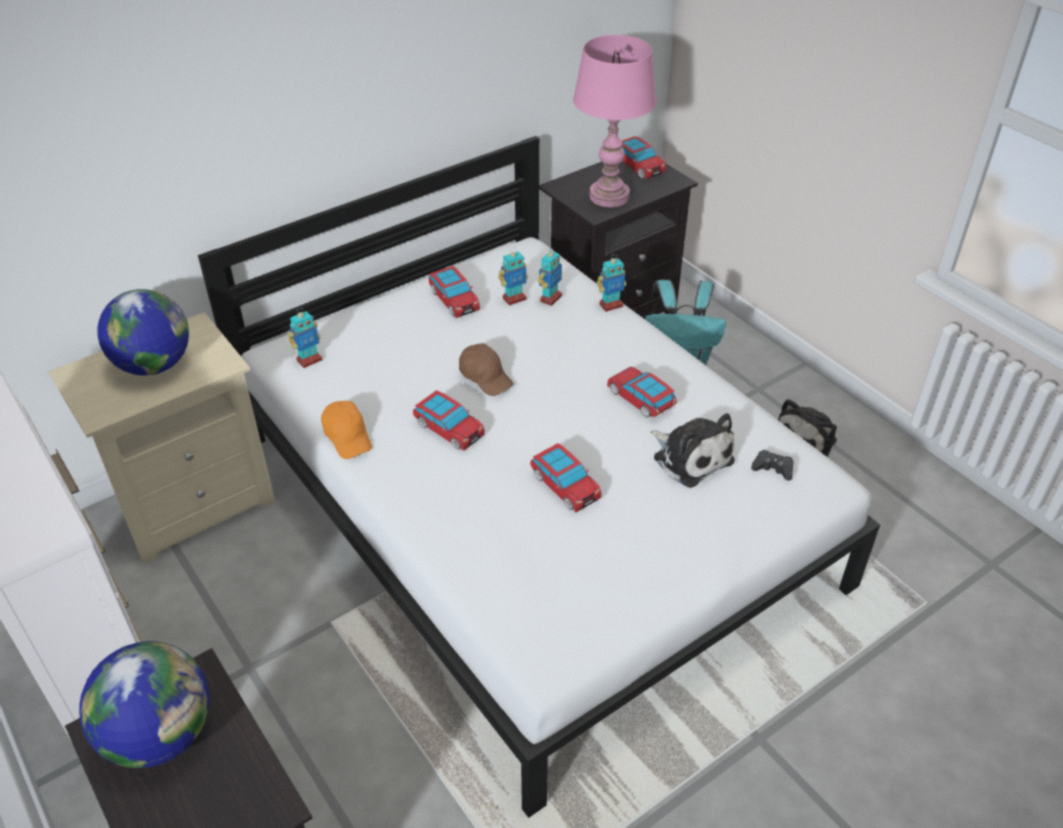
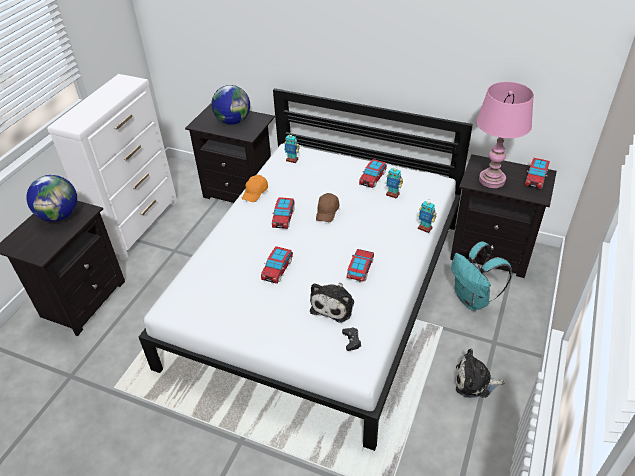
camera: 60 degrees right, 0 degrees up
(193, 502) = (241, 191): beige nightstand -> black nightstand
(550, 298) = (405, 205): toy robot -> none

